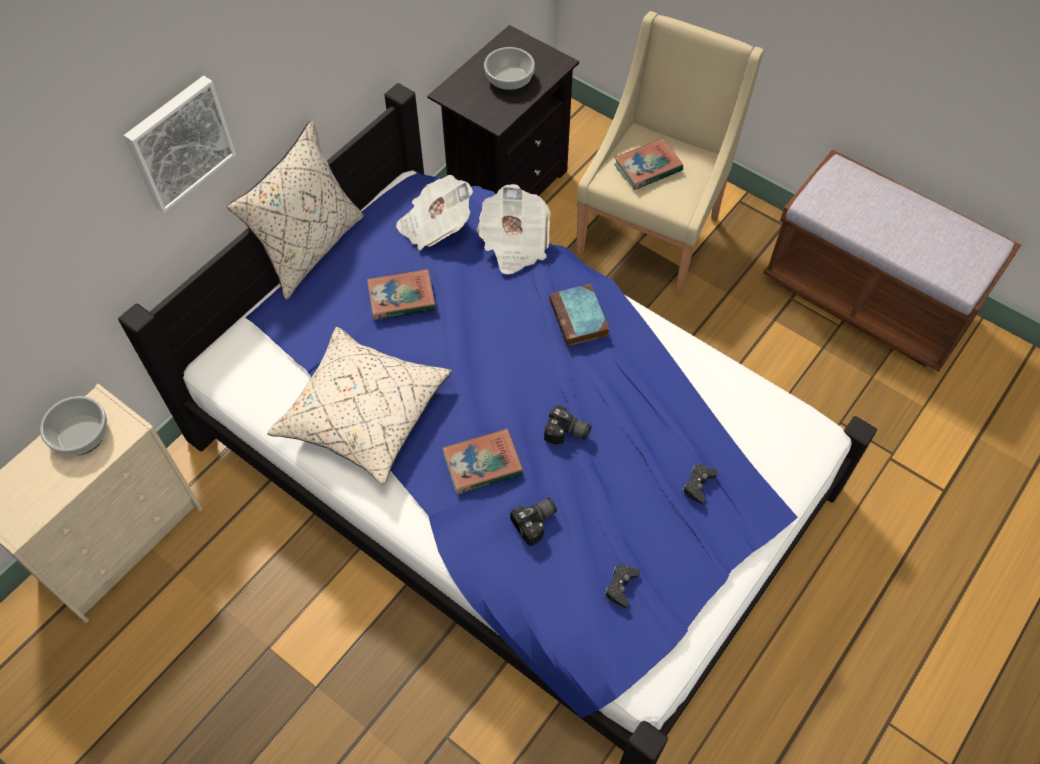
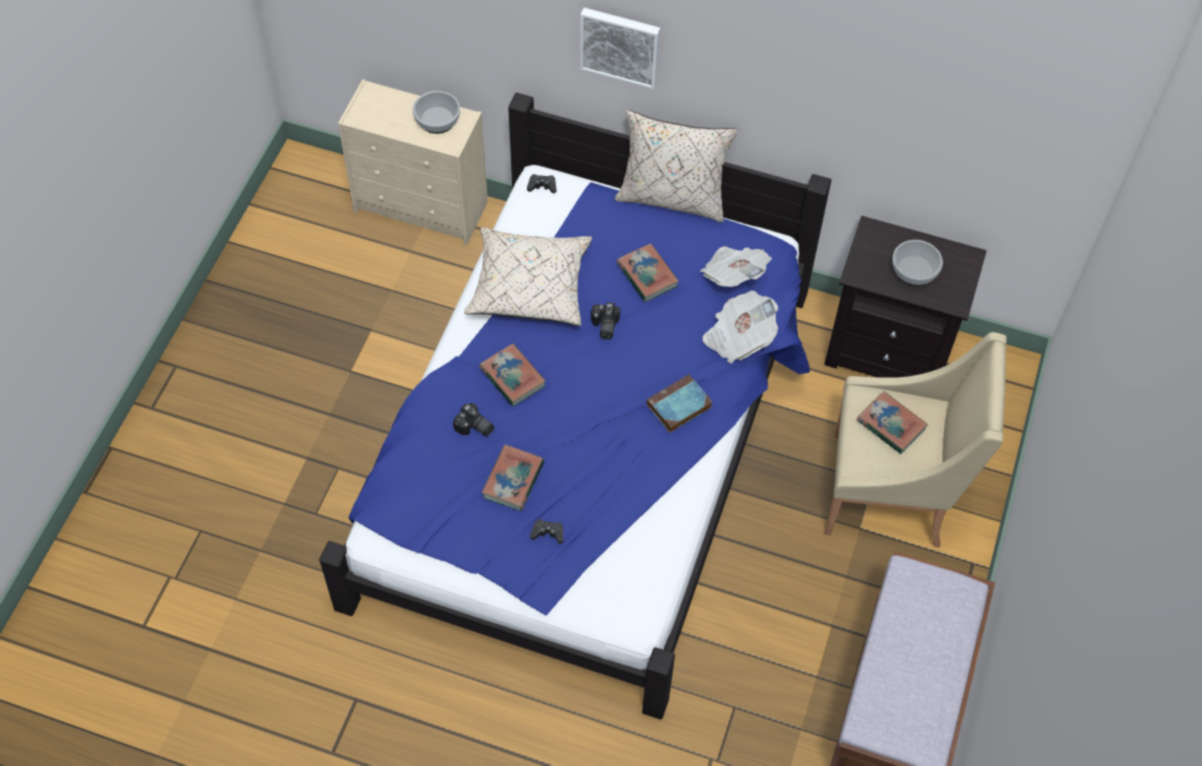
camera: 70 degrees right, 0 degrees up
(567, 433) = (561, 427): camera -> camera (604, 326)
(620, 501) = (513, 480): none -> book
(621, 586) = (440, 498): black game controller -> black game controller (542, 186)

